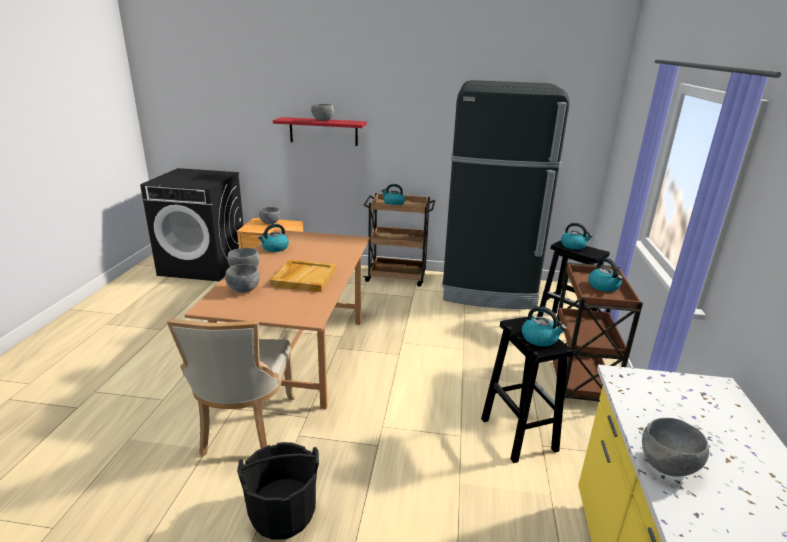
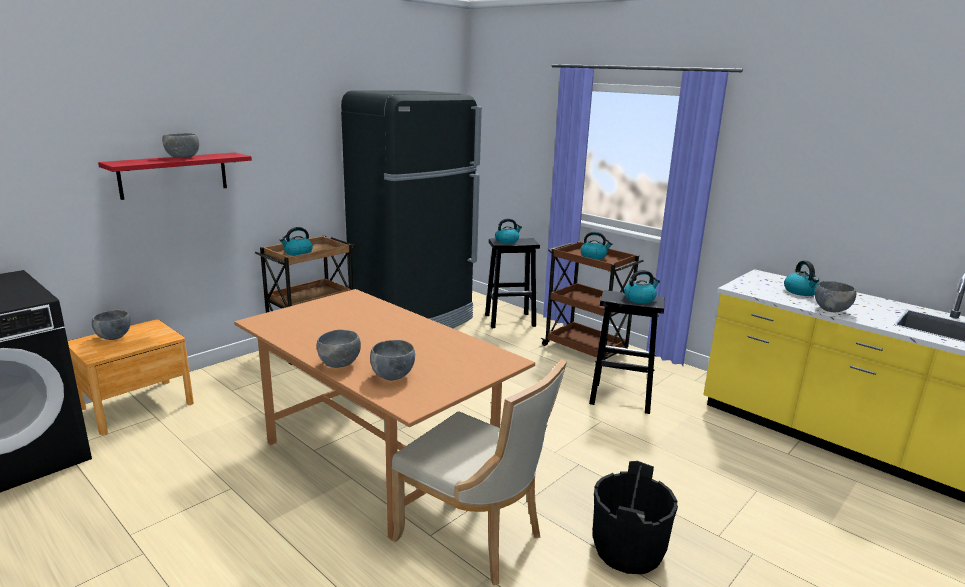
camera: 55 degrees left, 5 degrees down
(275, 248) = (298, 334): kettle -> kettle (801, 292)
(304, 278) = (410, 341): beige tray -> none

